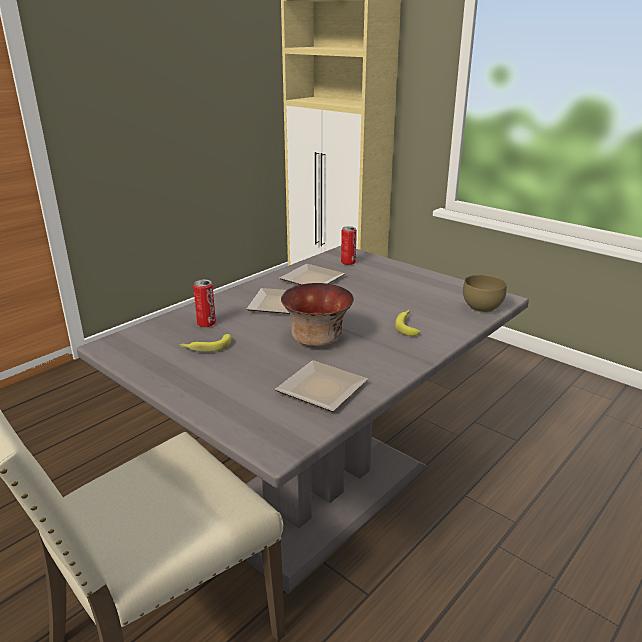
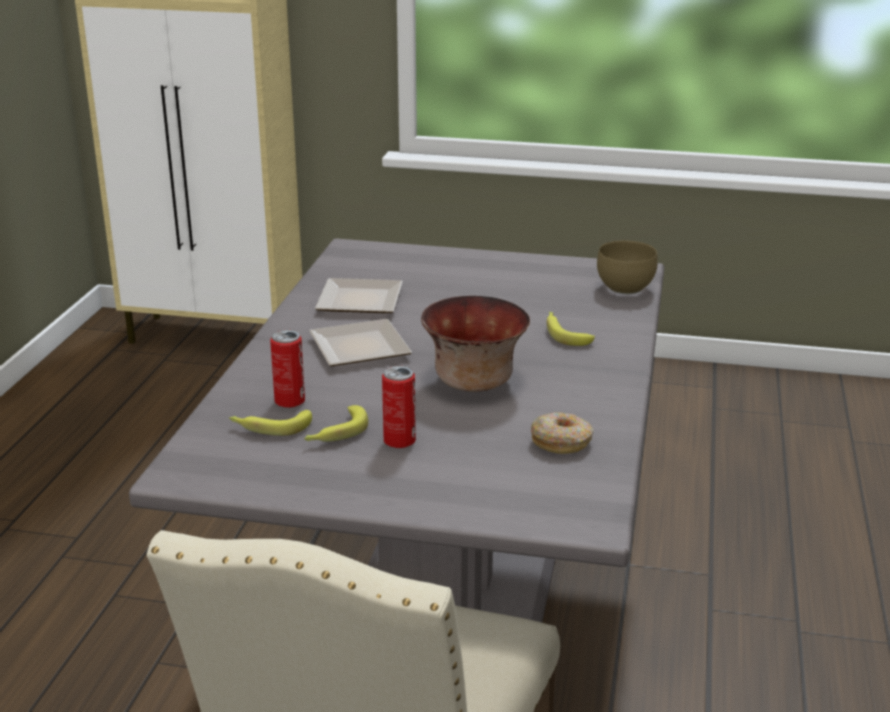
camera: 30 degrees left, 0 degrees up
(179, 334) = (270, 427): none -> banana
(322, 391) = (561, 442): plate -> donut
(348, 262) = (379, 264): can -> can (399, 441)

